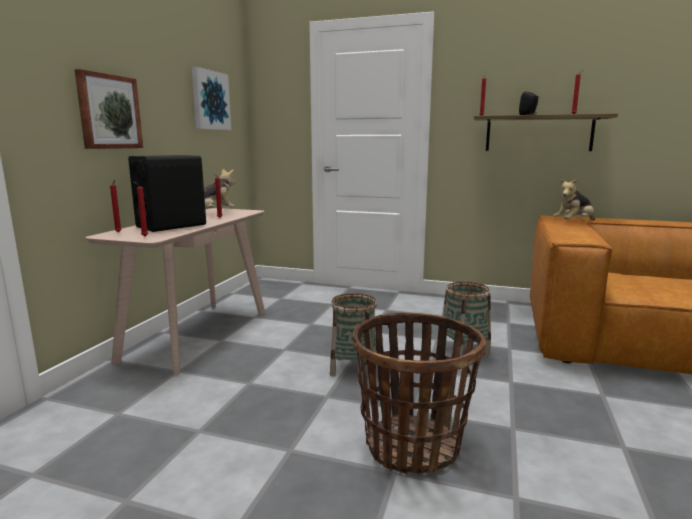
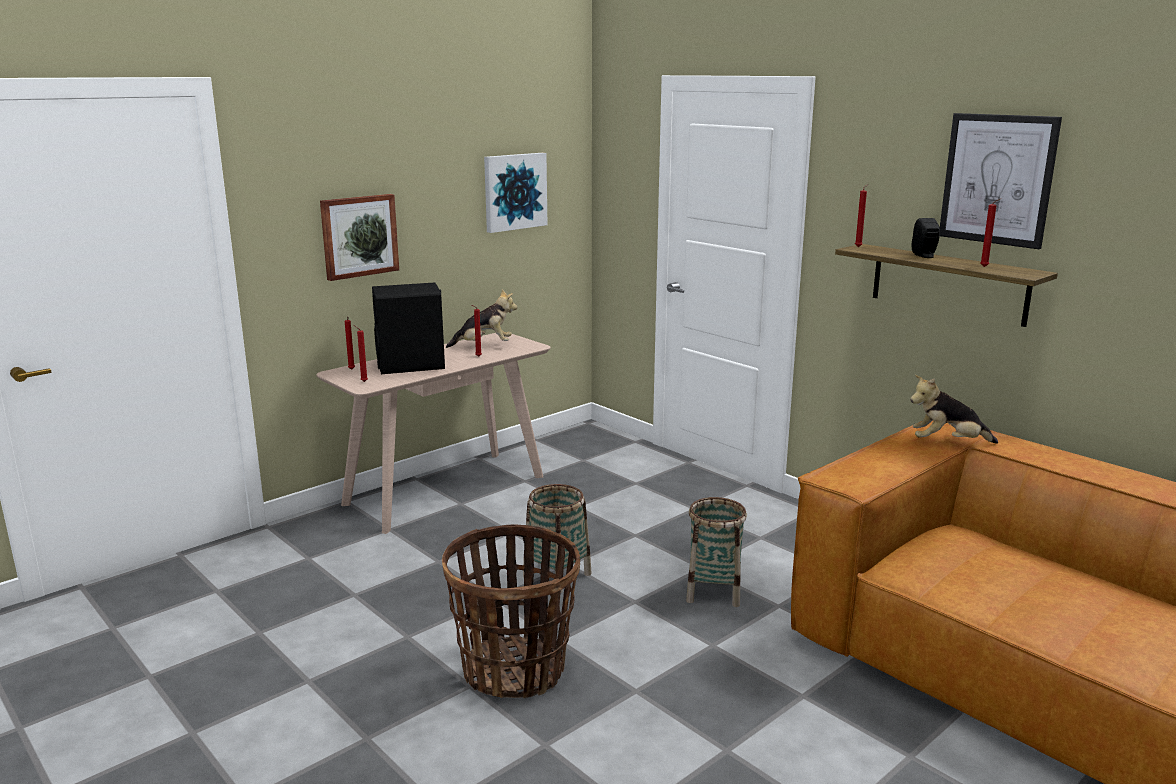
camera: 30 degrees right, 5 degrees up
(569, 63) = (997, 179): none -> picture

